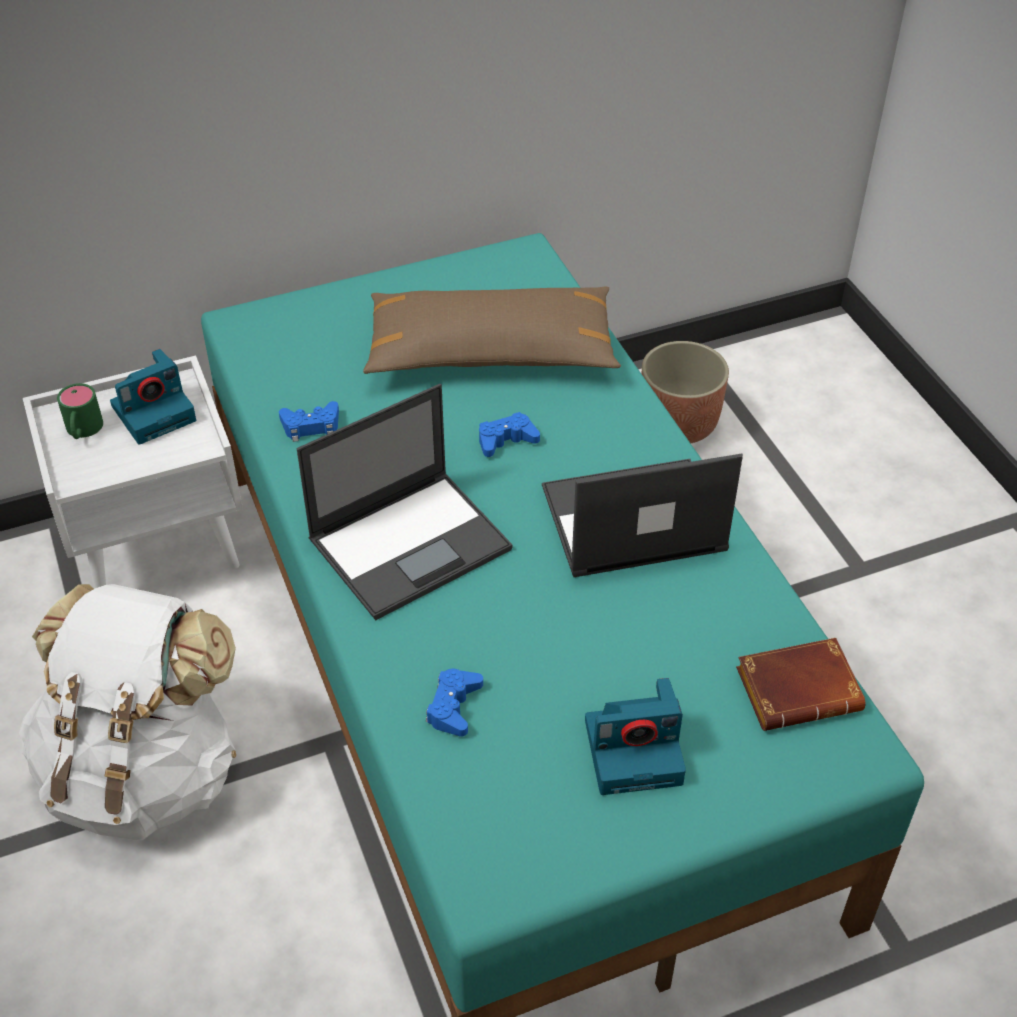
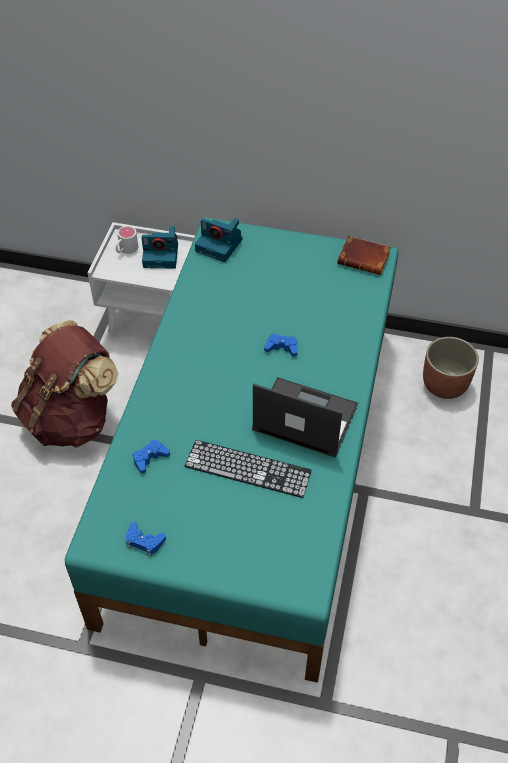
camera: 35 degrees right, 5 degrees up
(83, 431) = (126, 250): green mug -> white mug
(144, 772) = (72, 418): white backpack -> brown backpack
(311, 426) = (202, 296): blue game controller -> blue game controller (144, 541)
(411, 543) = (197, 374): laptop -> none
(491, 351) = (315, 299): brown pillow -> none
(619, 635) = (248, 468): none -> keyboard
(635, 750) = (207, 523): camera -> camera (220, 245)
(800, 688) = (306, 541): brown book -> brown book (365, 259)

